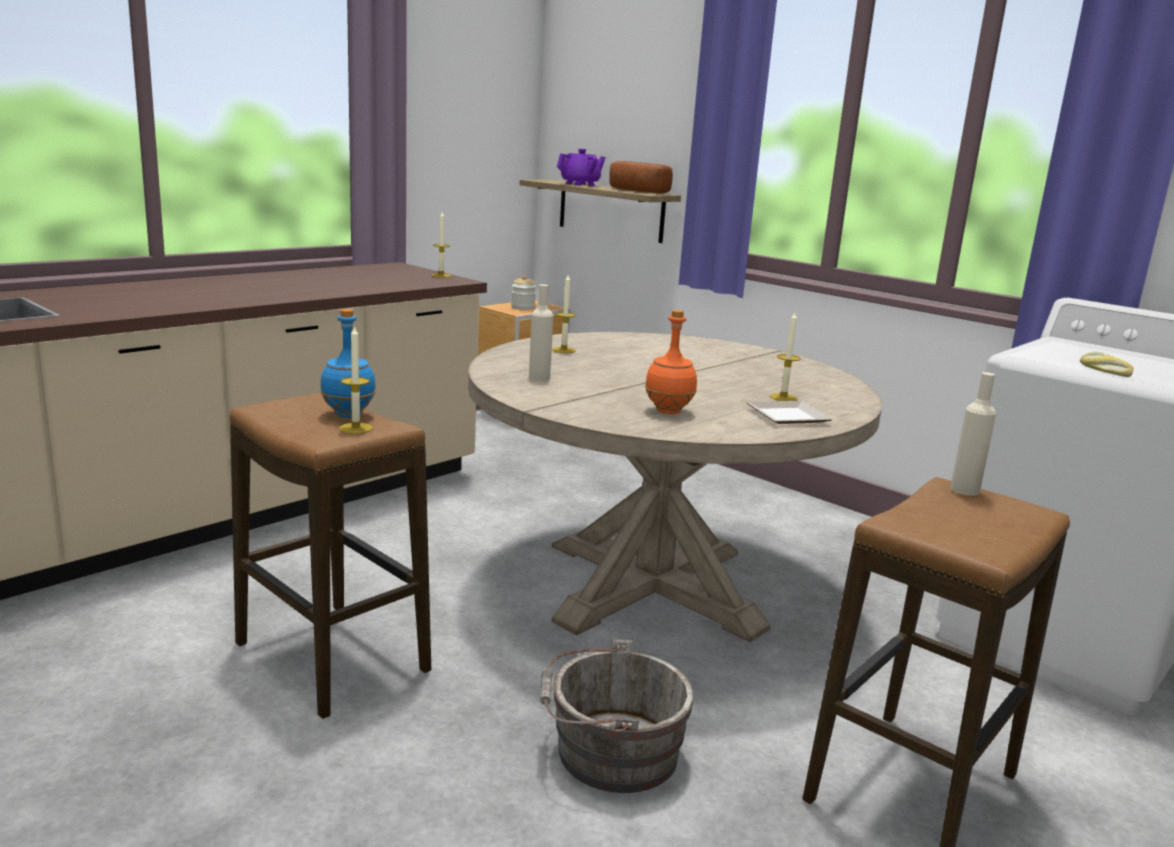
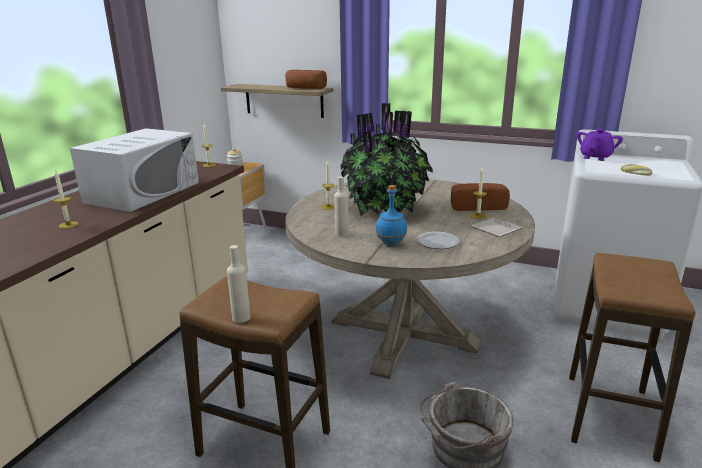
camera: 20 degrees left, 5 degrees up
(316, 286) = (143, 192): none -> white microwave
(349, 414) = (259, 293): blue bottle -> blue bottle (390, 244)
(356, 428) = (280, 304): candle -> candle (68, 225)
(580, 184) = (264, 87): purple teapot -> purple teapot (595, 157)
(644, 367) = (386, 210): none -> potted plant
(668, 411) = (437, 242): orange bottle -> plate
(799, 388) = (476, 206): none -> bread
(965, 490) = (620, 258): beige bottle -> beige bottle (241, 317)

